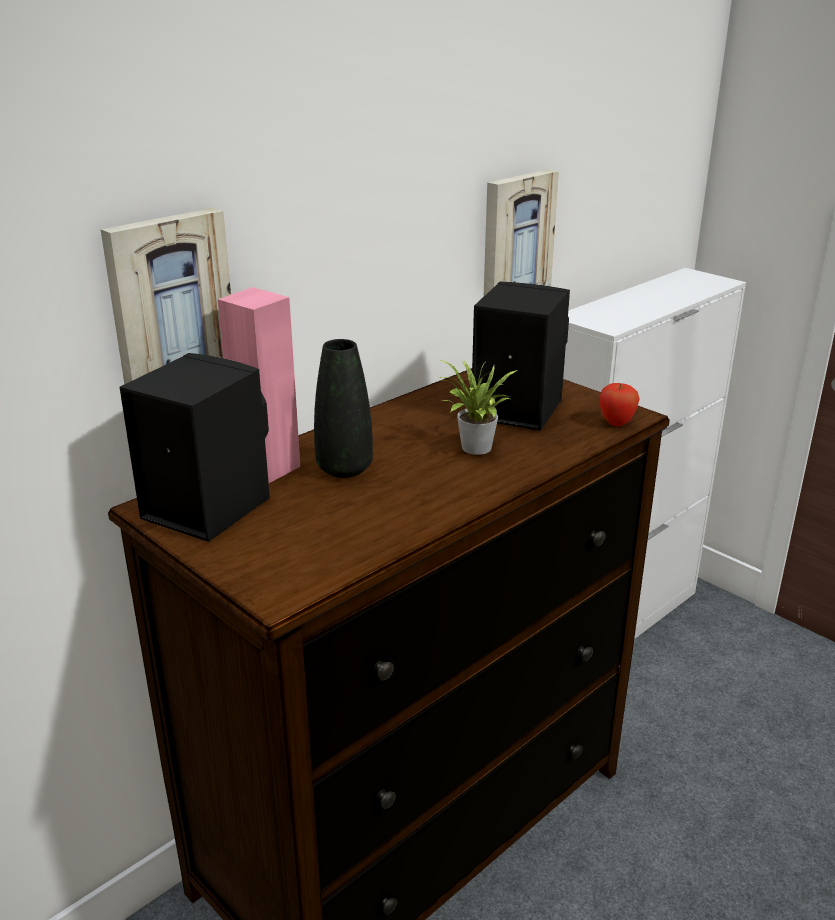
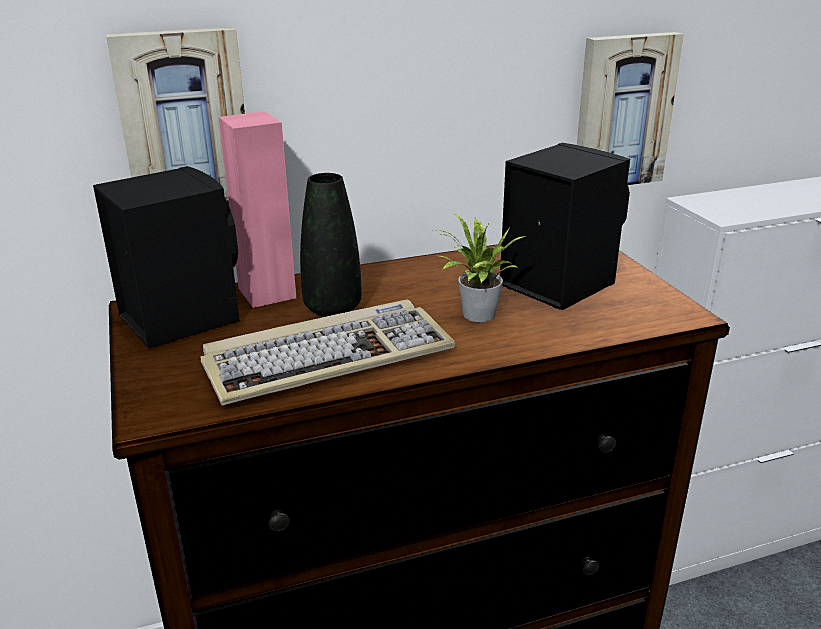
camera: 25 degrees right, 0 degrees up
(384, 510) = (329, 356): none -> keyboard
(616, 423) = (656, 319): apple -> none

